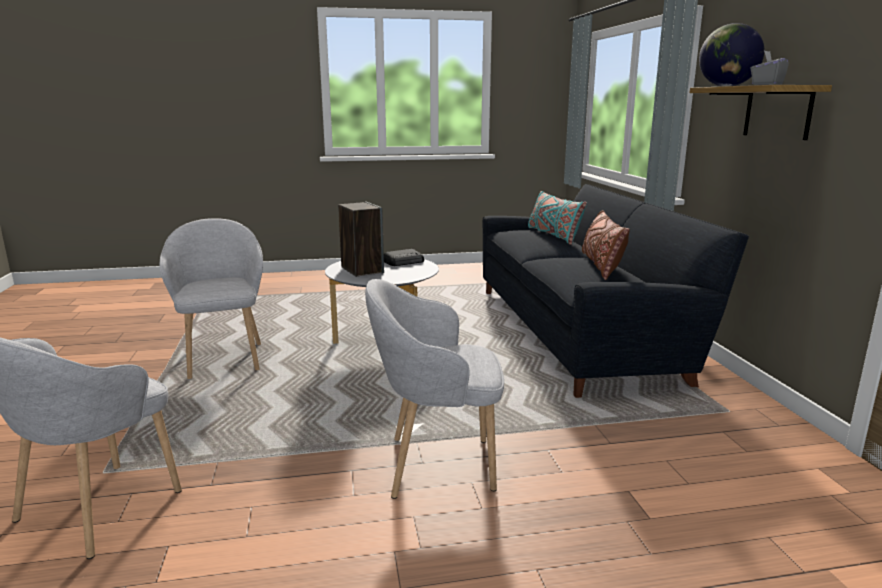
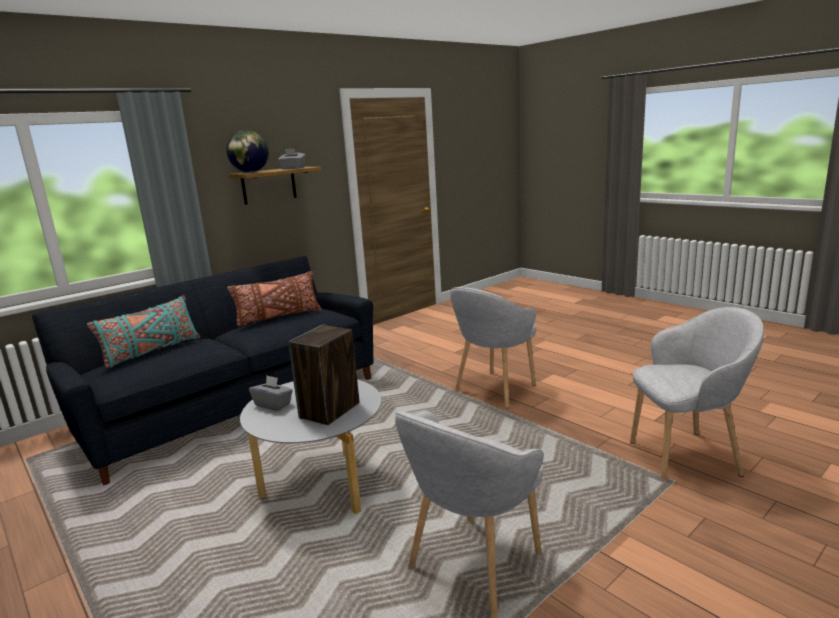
camera: 120 degrees left, 0 degrees up
(404, 262) = (273, 404): radio -> grey tissue box
(436, 465) = (494, 390): grey armchair -> grey armchair turned 75 degrees clockwise

